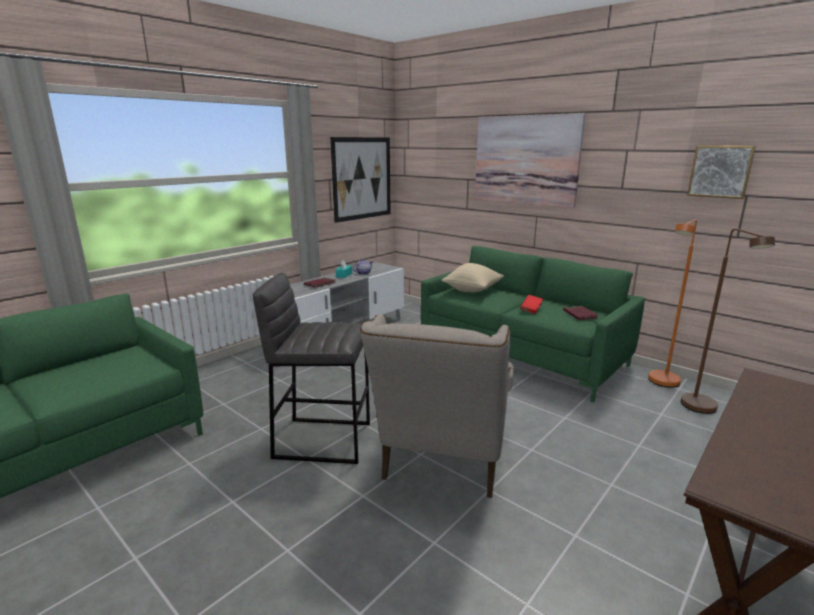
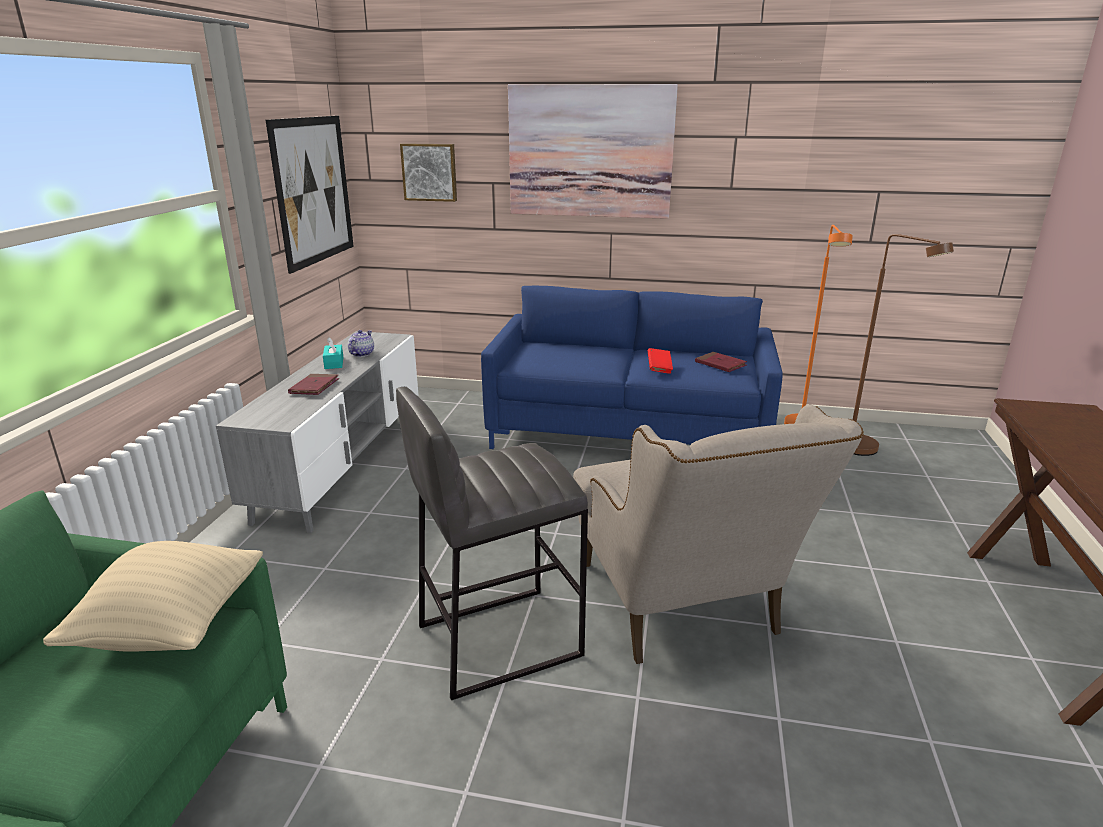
camera: 30 degrees left, 5 degrees up
(472, 291) = (553, 354): beige pillow -> beige pillow (171, 627)
(521, 354) = (628, 432): green sofa -> blue sofa
(720, 171) = (851, 163): picture -> picture (429, 172)

